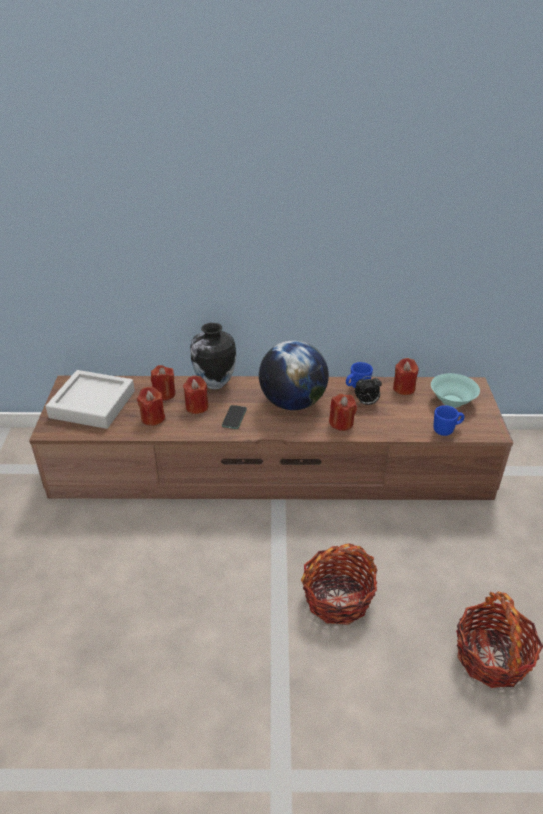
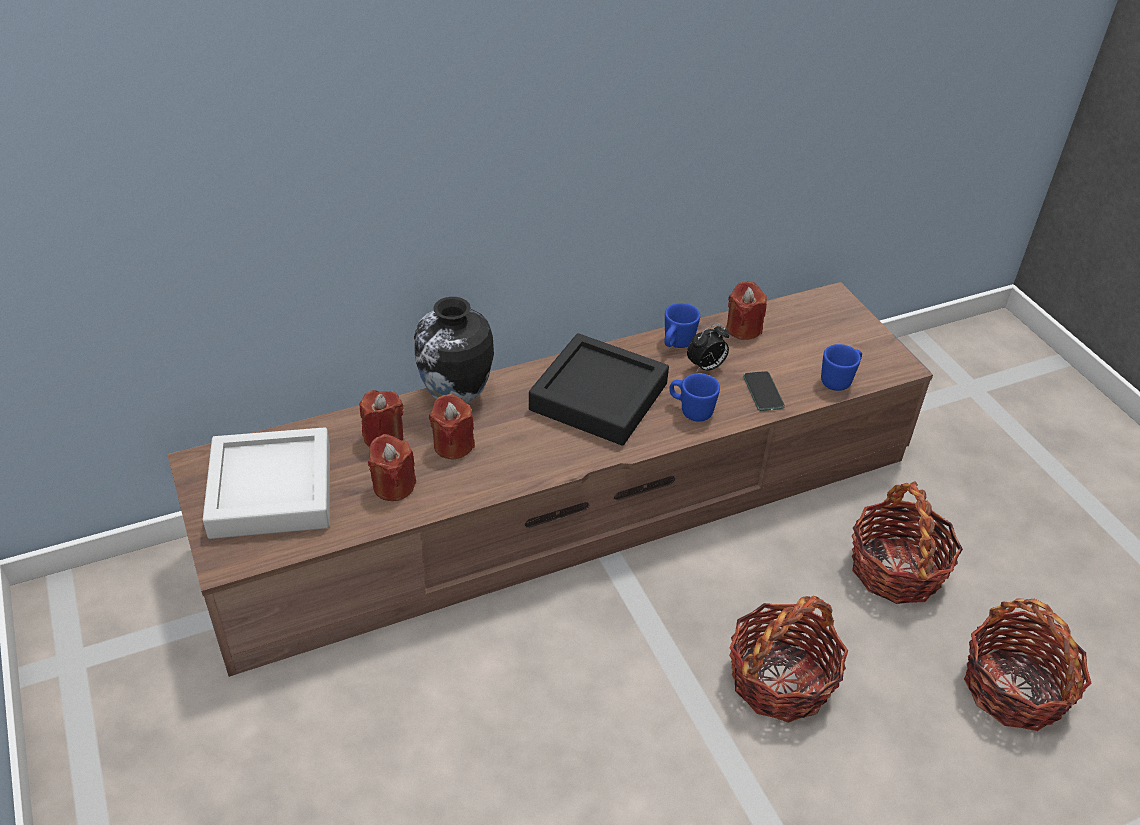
camera: 25 degrees left, 5 degrees up
(234, 417) = (525, 447): phone -> phone (763, 392)
(292, 403) = (598, 397): globe -> black tray
(341, 423) = (691, 411): red candle -> blue mug
(451, 560) = (895, 569): none -> basket
(452, 401) = (819, 331): turquoise bowl -> none

